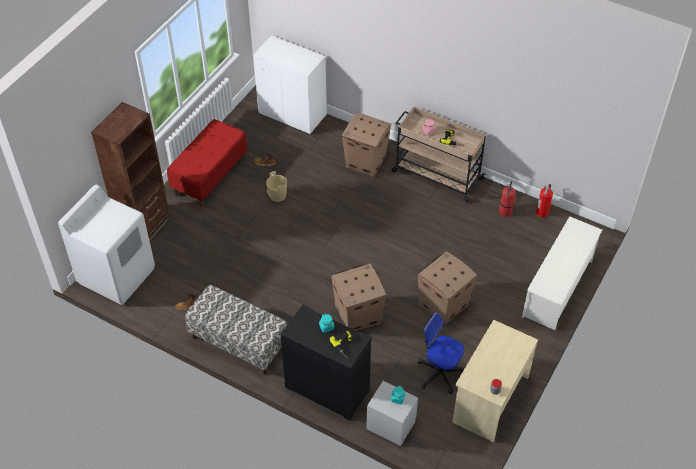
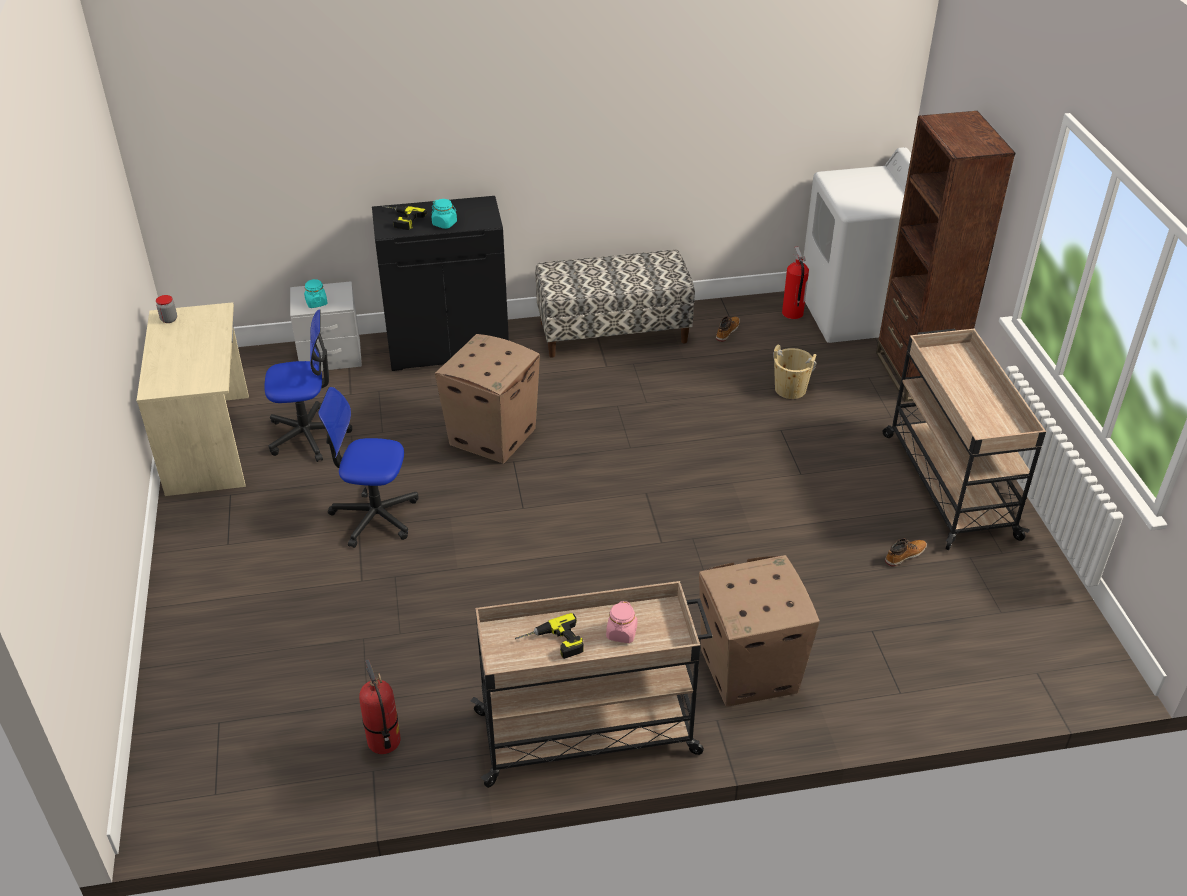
camera: 140 degrees right, 10 degrees down
(210, 176) = (948, 484): red bench -> beige cart
(277, 195) = (811, 519): beige bucket -> beige bucket (790, 389)
(293, 114) = (998, 679): white cabinet -> none
(443, 305) = (374, 516): cardboard box -> office chair
(542, 212) = (302, 790): fire extinguisher -> fire extinguisher (792, 314)
(558, 288) = (184, 652): white shoe rack -> none

